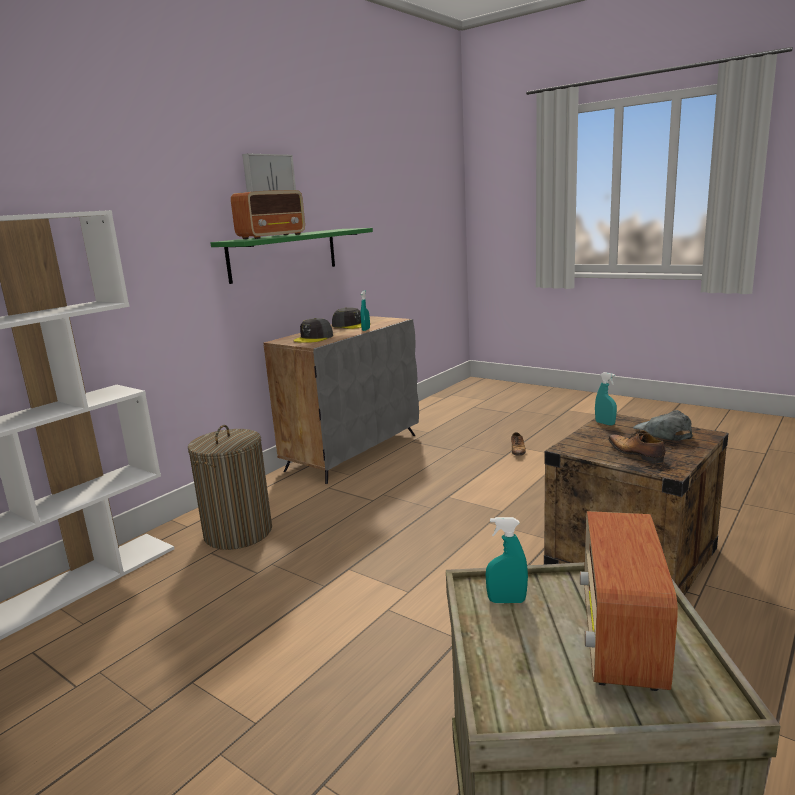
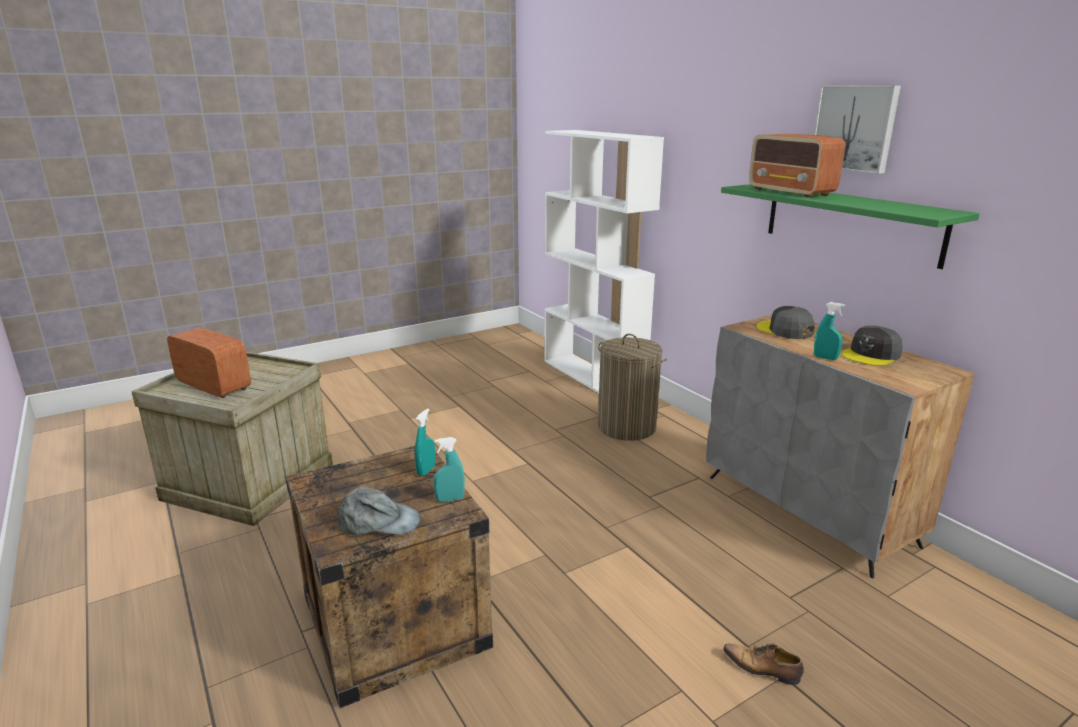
camera: 110 degrees right, 5 degrees up
(506, 601) = (277, 372): turquoise spray bottle -> turquoise spray bottle (426, 470)
(635, 454) = (359, 480): shoe -> none

